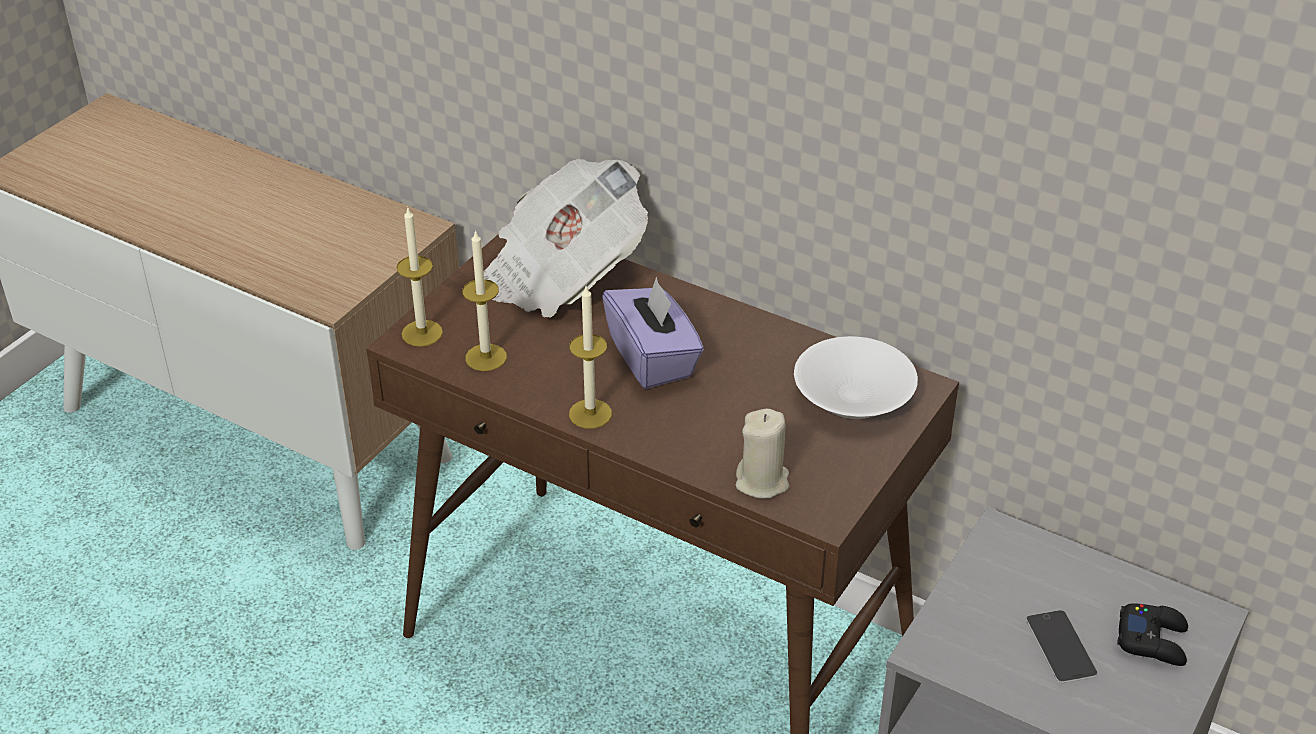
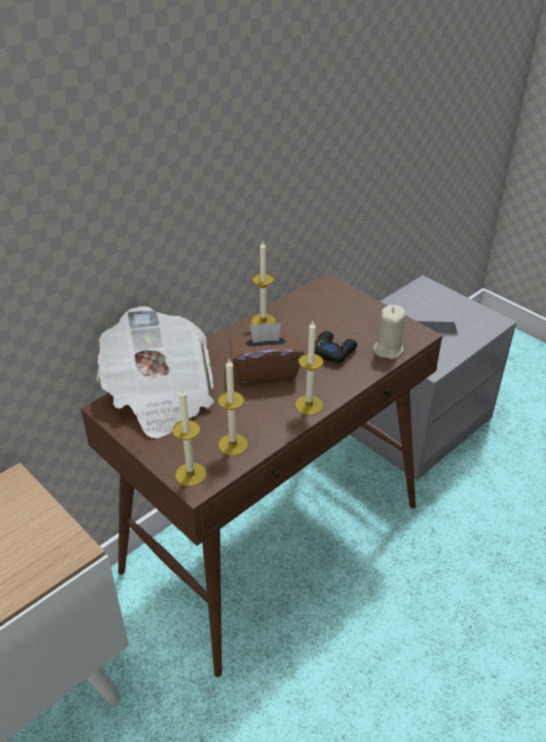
camera: 75 degrees left, 0 degrees up
(653, 358) = (266, 370): purple tissue box -> brown tissue box
(775, 334) = (263, 321): none -> candle
(854, 396) = (327, 305): white bowl -> none
(1152, 640) = (435, 303): black game controller -> black game controller (333, 351)

